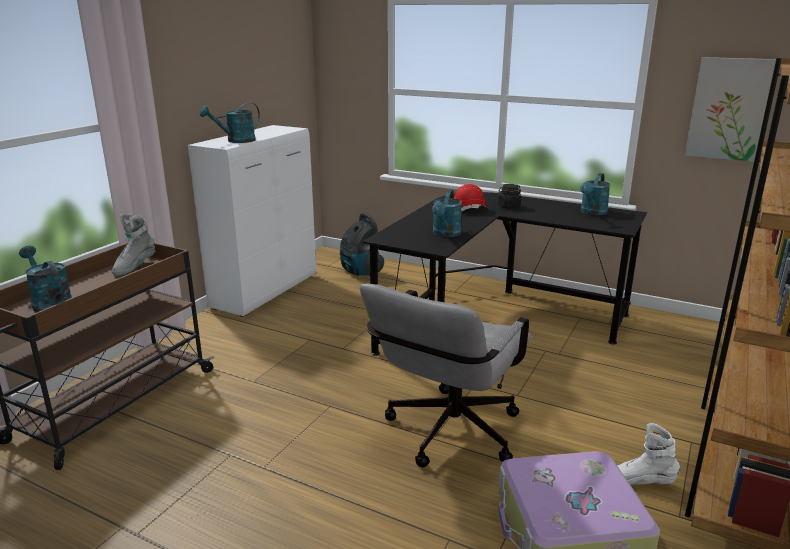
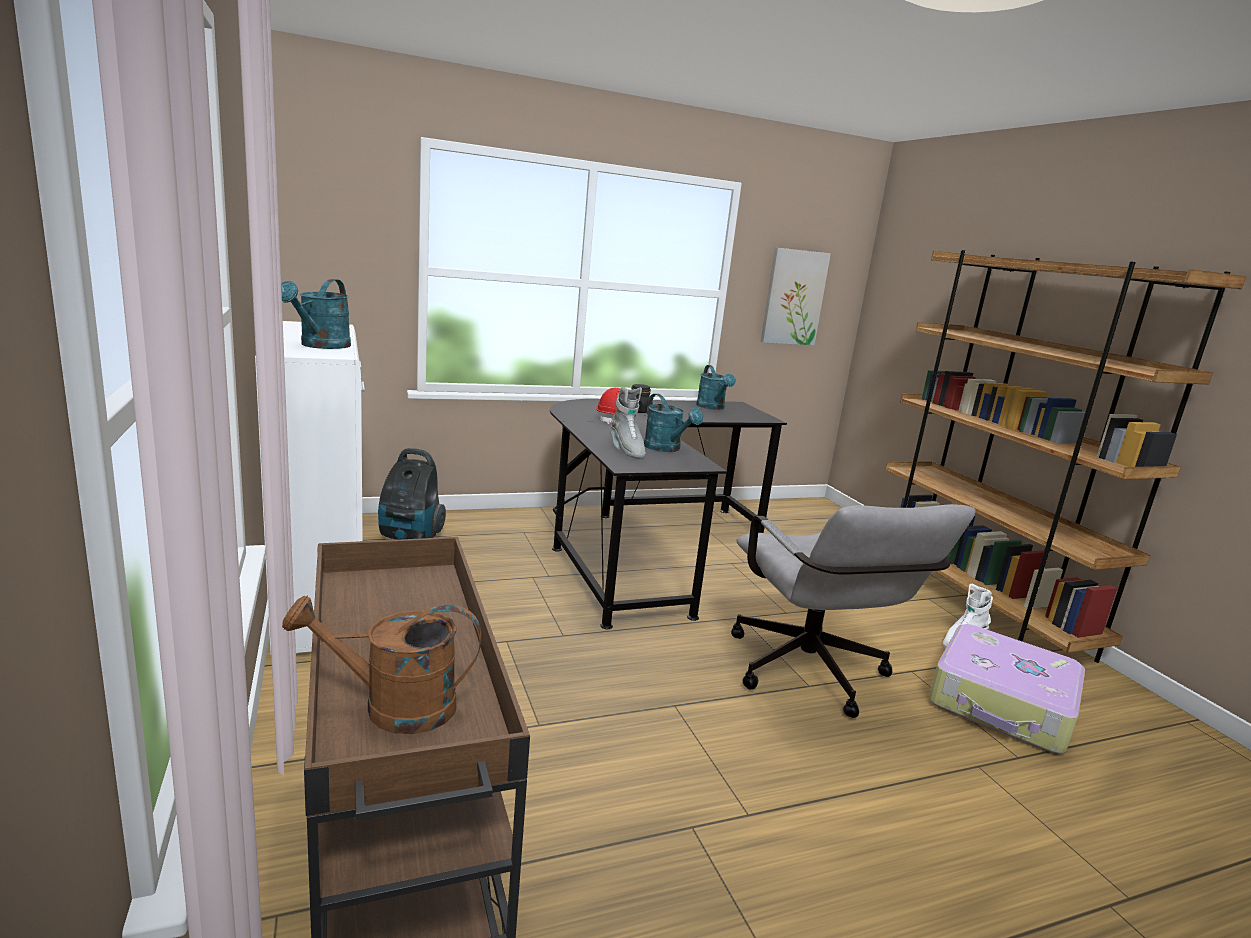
camera: 50 degrees left, 5 degrees down
(49, 303) = (393, 707): turquoise watering can -> brown watering can
(134, 267) = (376, 593): grey boot -> grey boot (626, 450)

